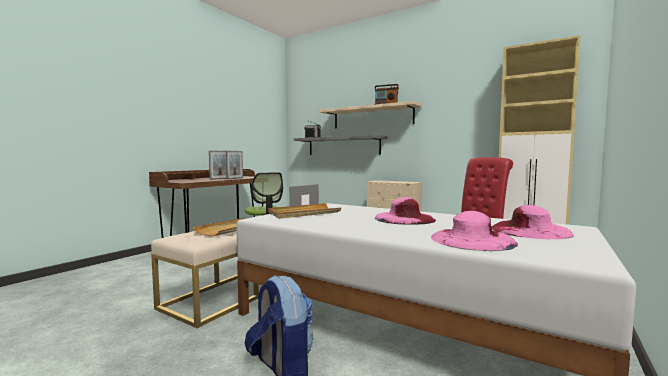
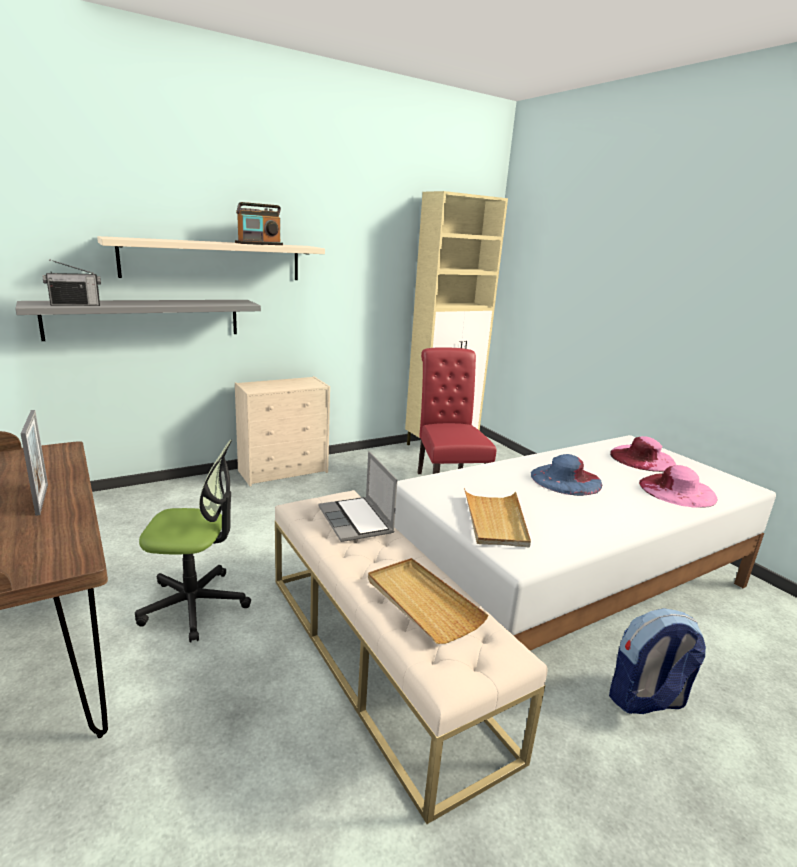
camera: 65 degrees left, 15 degrees up
(235, 178) = (70, 482): picture frame -> none
(404, 218) = (566, 479): pink hat -> blue hat

